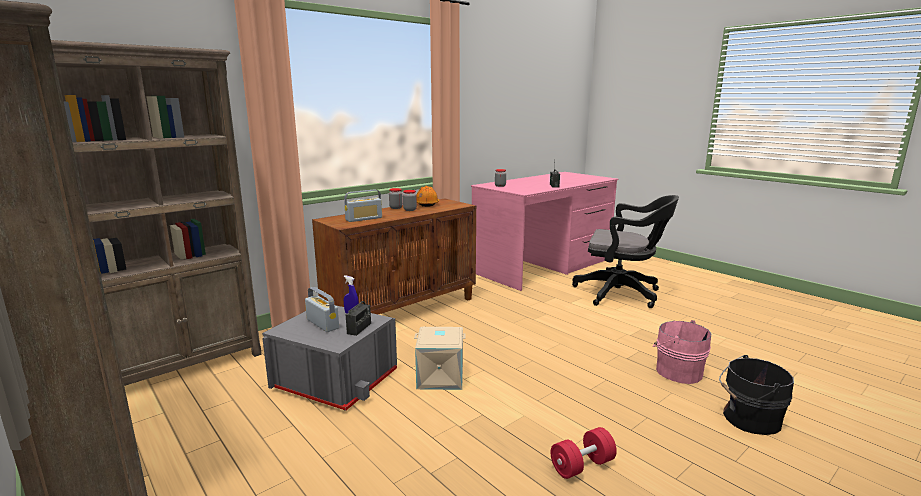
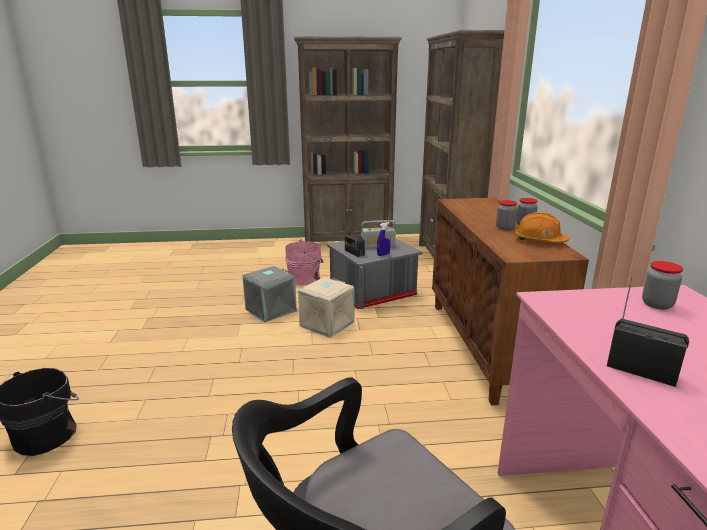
camera: 125 degrees right, 5 degrees up
(364, 219) = (474, 208): radio -> none
(450, 424) = (271, 310): none -> grey storage box
(582, 465) = (172, 332): red dumbbell -> none
(677, 371) = (141, 454): pink bucket -> pink bucket (306, 279)

